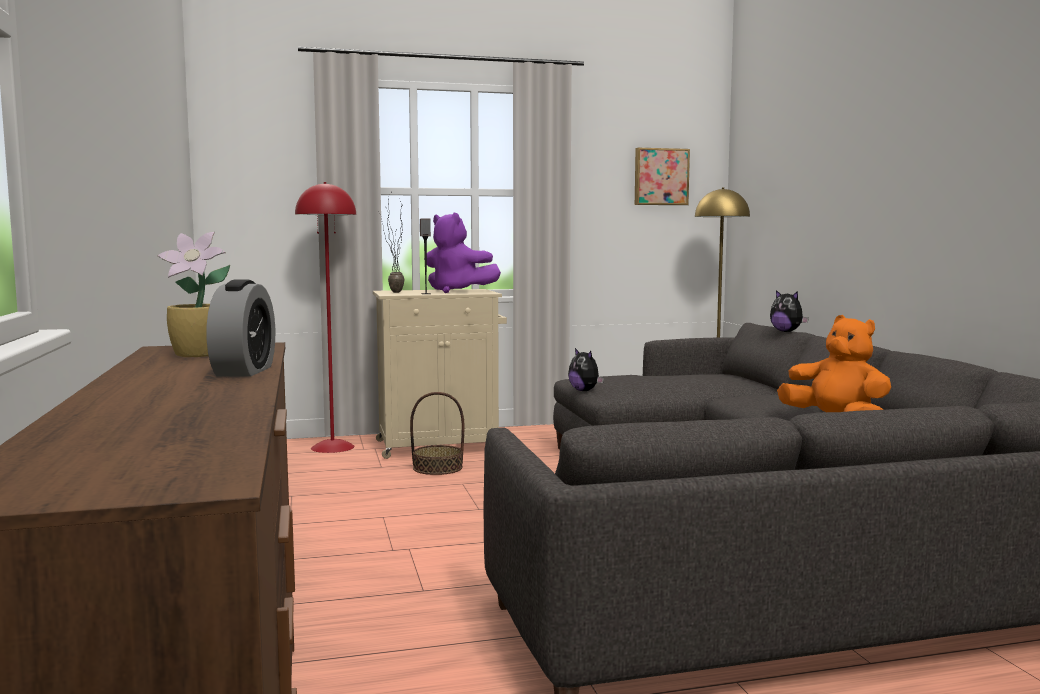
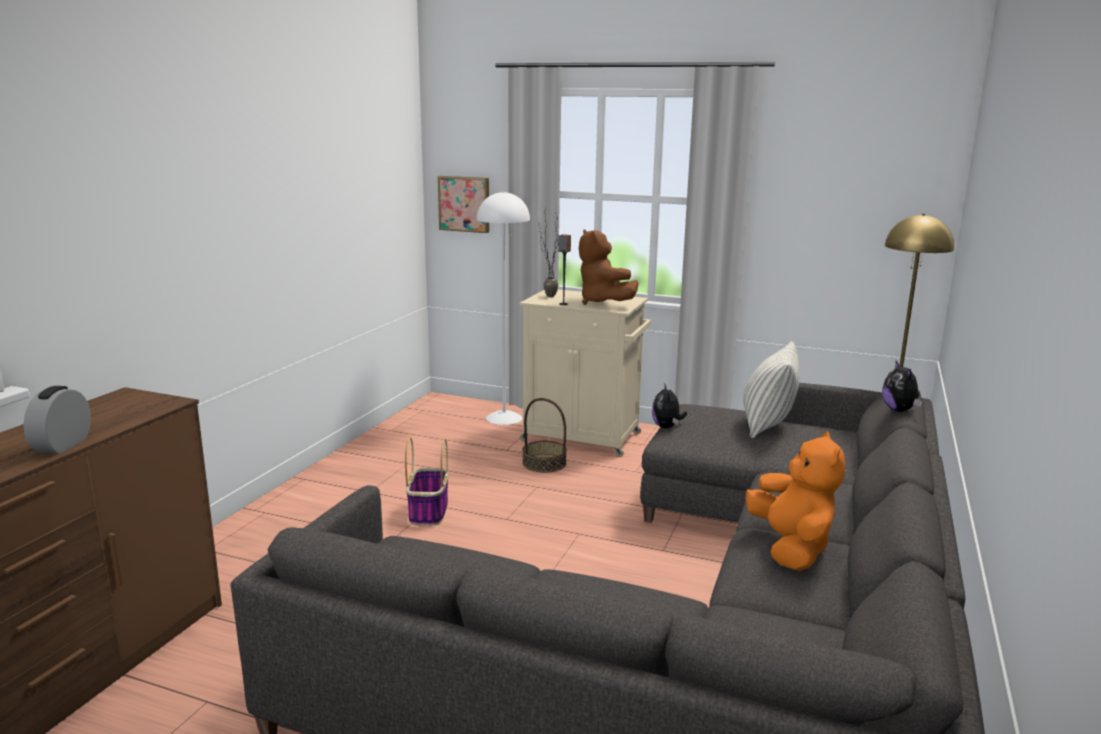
camera: 35 degrees right, 10 degrees up
(198, 355) = (108, 411): potted plant -> none
(244, 371) = (62, 445): alarm clock -> alarm clock turned 150 degrees clockwise
(332, 447) = (504, 418): red floor lamp -> white floor lamp
(389, 522) = (428, 511): none -> basket
(457, 291) = (602, 302): purple plush toy -> brown plush toy
(660, 177) = (869, 190): picture -> picture (465, 204)
(660, 376) = (767, 424): none -> pillow

